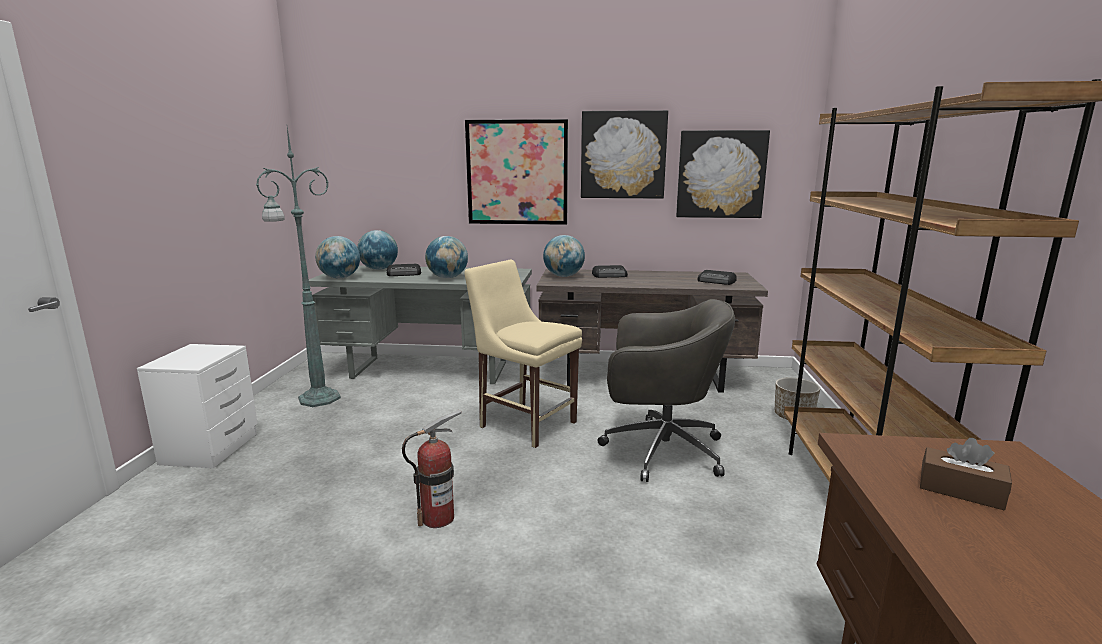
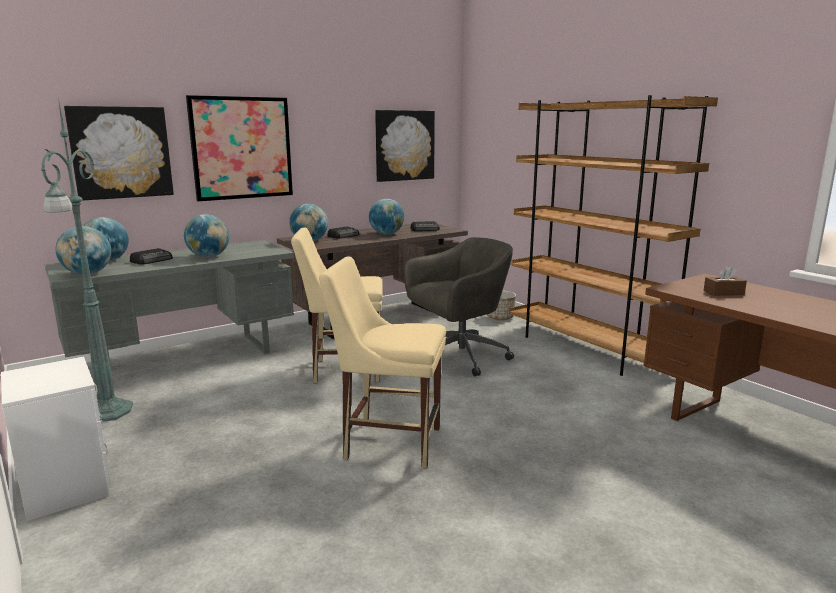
camera: 40 degrees left, 0 degrees up
(438, 518) = (387, 442): fire extinguisher -> beige chair
(623, 155) = (333, 130): picture -> picture (121, 152)
(658, 280) = (387, 234): none -> globe

